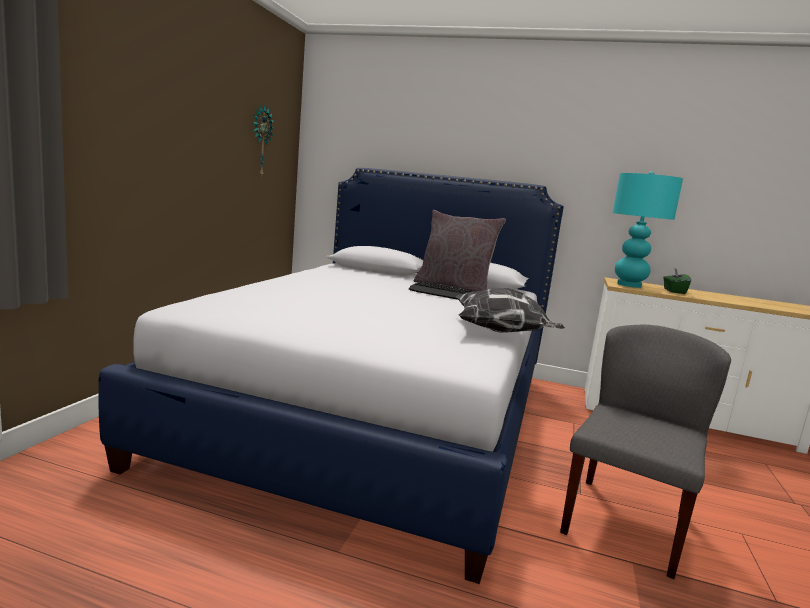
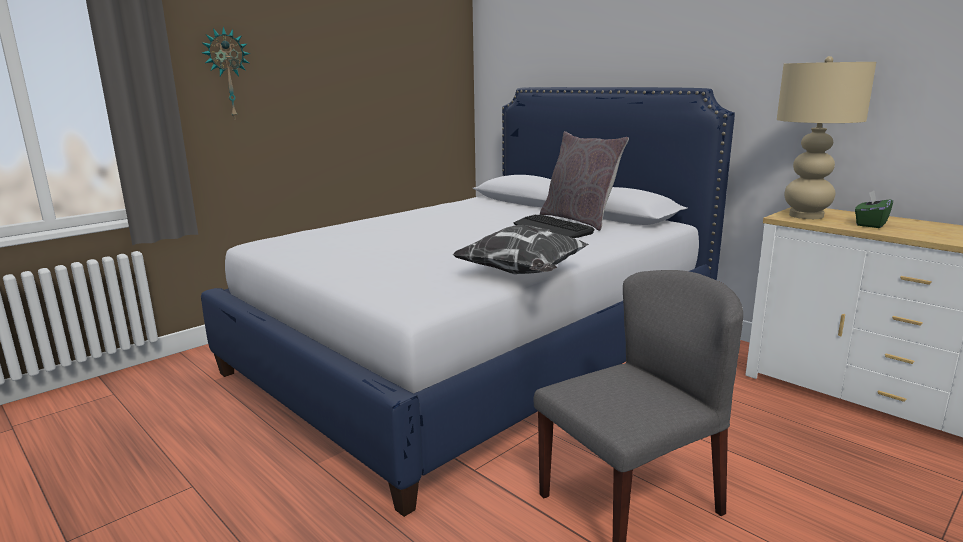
camera: 30 degrees right, 5 degrees up
(260, 141) = (414, 74): wall clock -> wall clock (227, 74)
(628, 285) = (805, 216): turquoise table lamp -> beige table lamp

